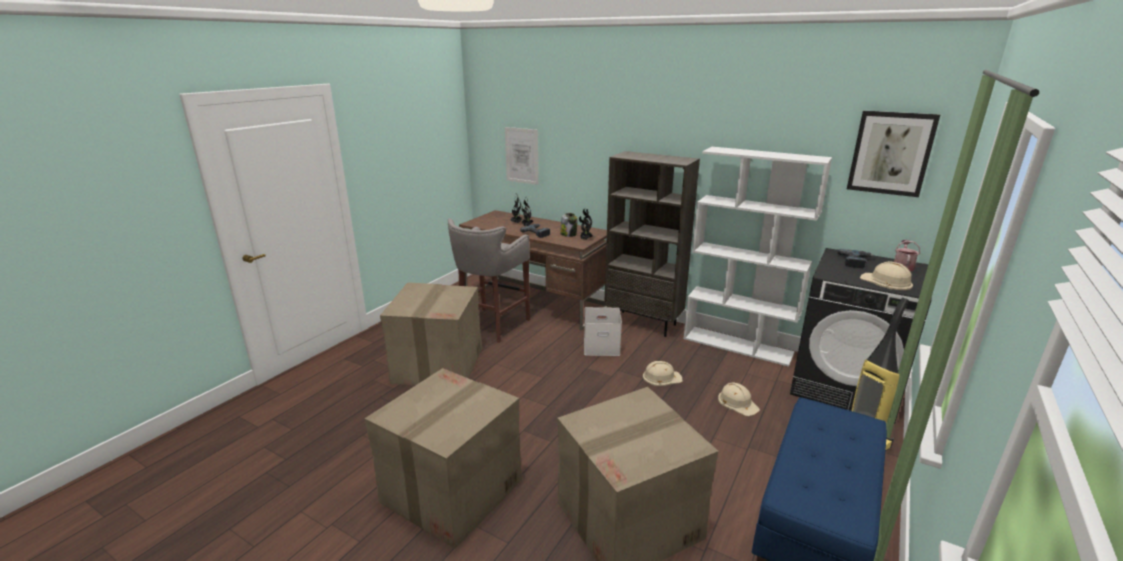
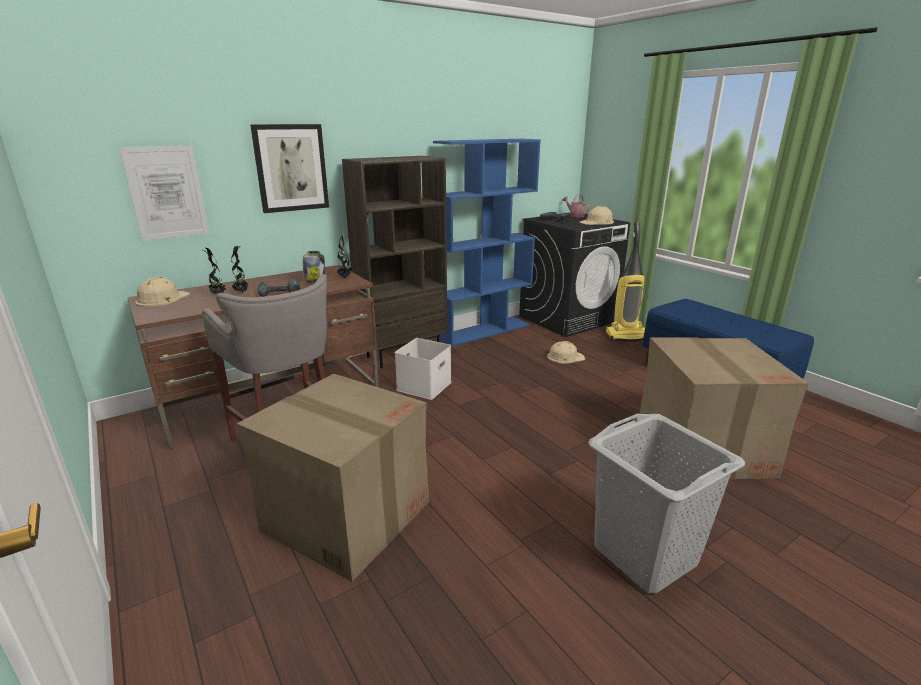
camera: 65 degrees left, 0 degrees up
(451, 491) = (644, 555): cardboard box -> grey laundry basket
(661, 377) = (506, 374): beige hard hat -> beige hard hat (162, 299)
(738, 345) = (484, 331): white bookcase -> blue bookcase
(890, 153) = (549, 131): picture -> picture (291, 168)

